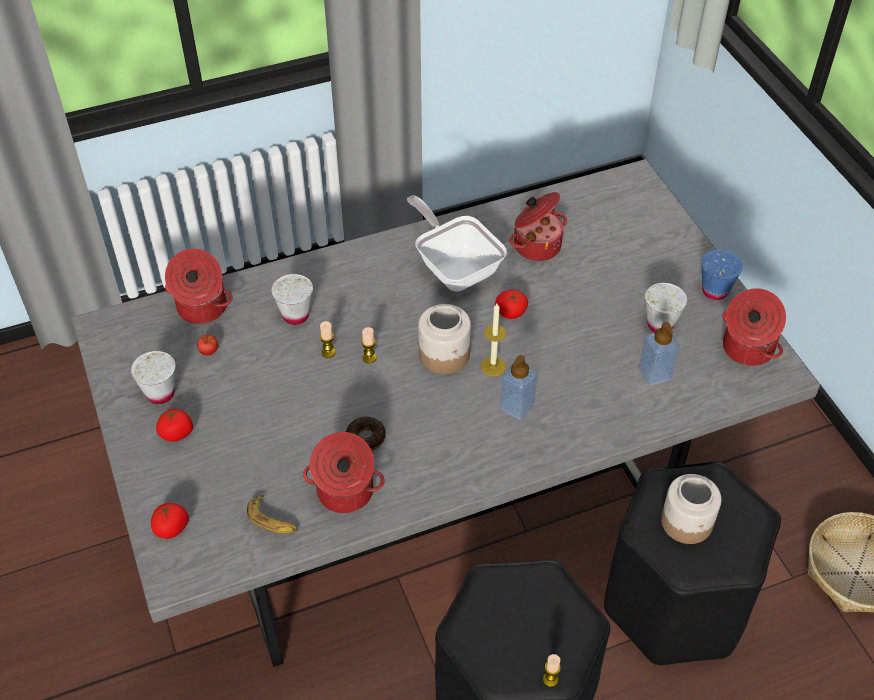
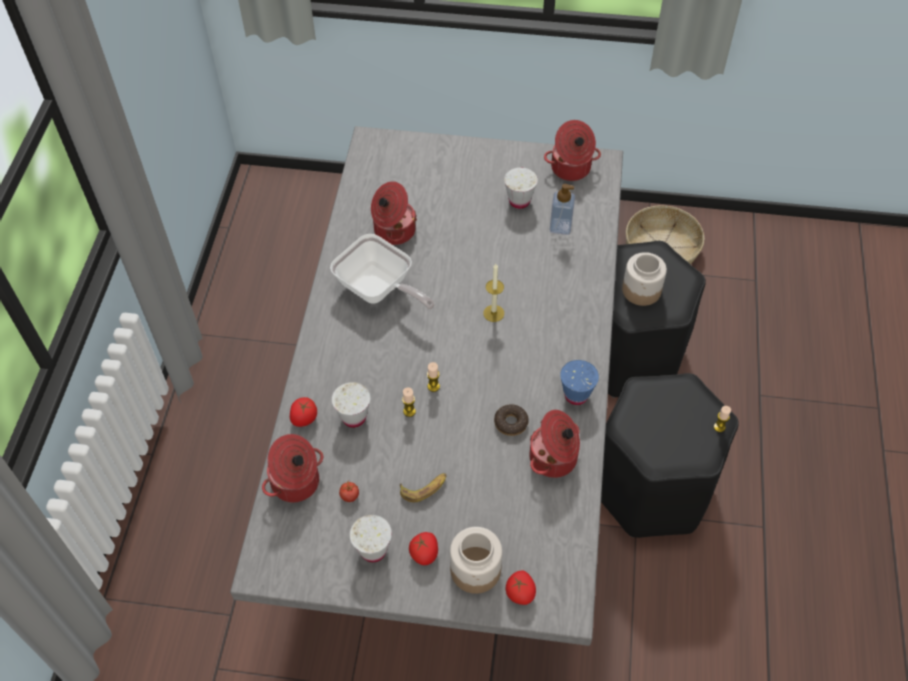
camera: 60 degrees left, 5 degrees up
(272, 520) = (552, 517): banana -> banana (424, 488)
(445, 355) = (463, 337): jar -> jar (476, 569)
(455, 267) = (379, 290): frying pan -> frying pan turned 135 degrees counterclockwise
(510, 313) = (449, 278): tomato -> tomato (304, 418)
(516, 406) = (540, 317): soap dispenser -> none
(714, 291) = (510, 157): blue cup -> blue cup (576, 395)

